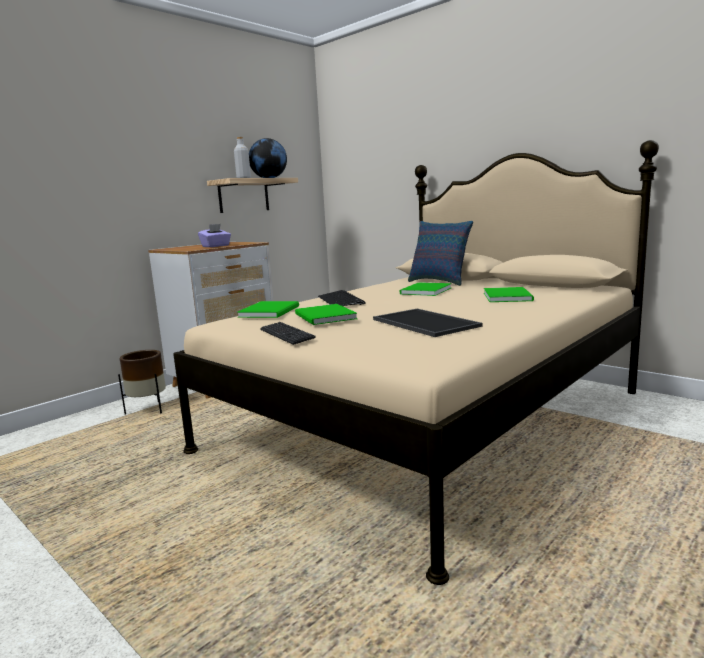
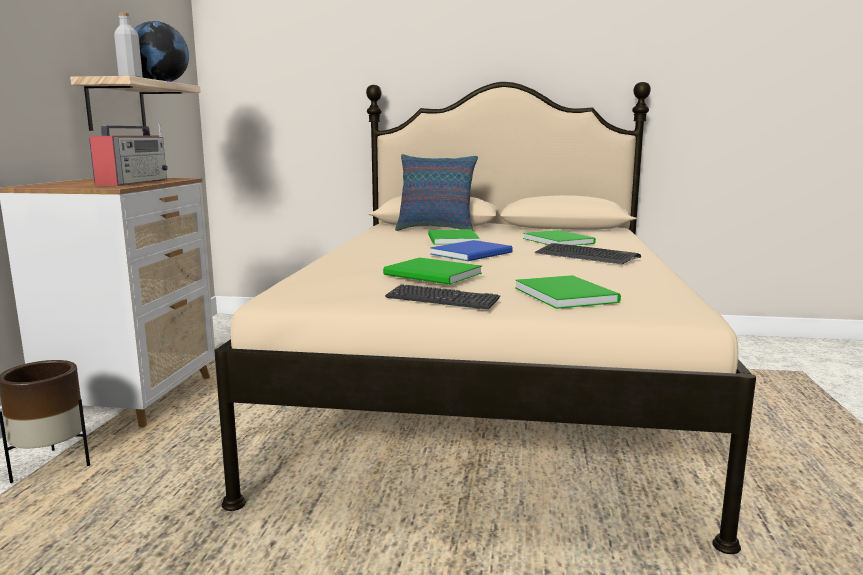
camera: 35 degrees left, 0 degrees up
(216, 246) = (133, 182): purple tissue box -> radio
(271, 311) = (334, 274): green book -> green book (566, 294)
(341, 300) = (387, 255): keyboard -> keyboard (586, 256)
(403, 303) = (474, 253): none -> blue book
(423, 323) = (558, 272): tray -> none

